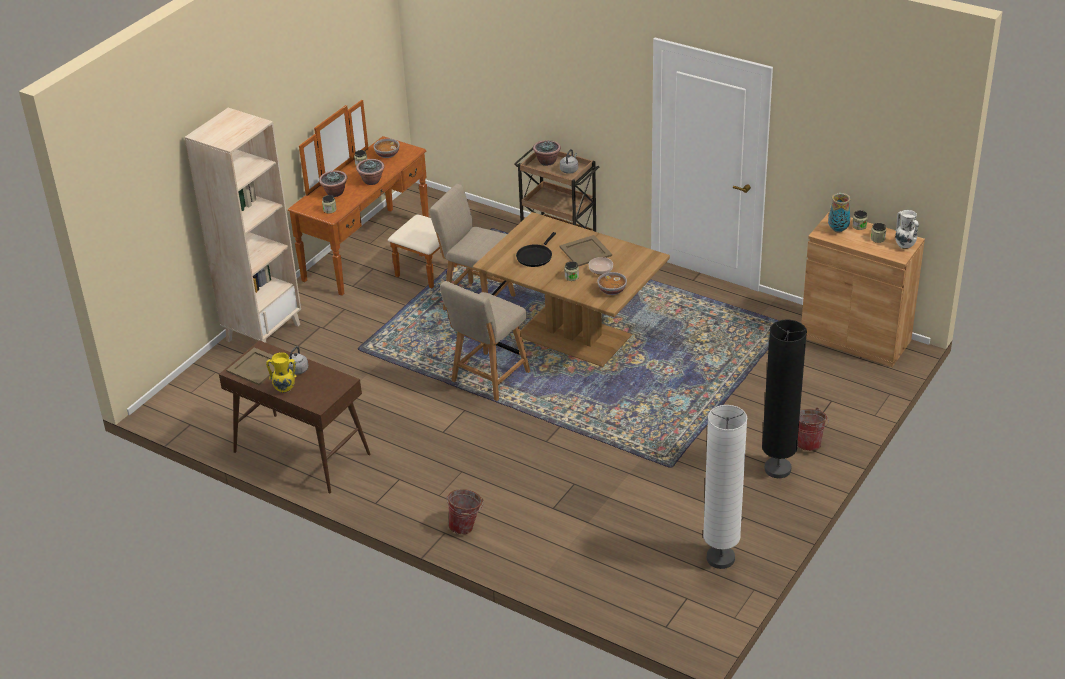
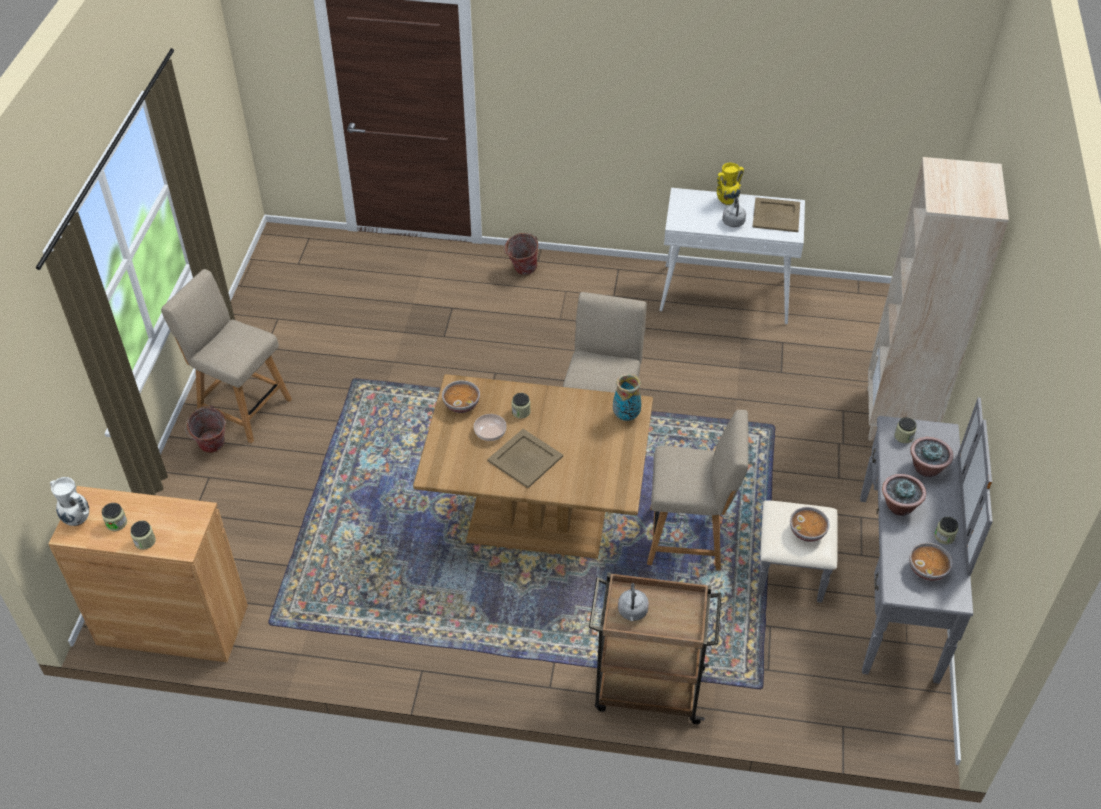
camera: 155 degrees right, 10 degrees up
(301, 453) = (726, 294): brown console table -> white console table
(380, 255) = (872, 583): brown dresser -> grey dresser
(420, 226) = (807, 532): none -> bowl
(535, 256) = (584, 432): black frying pan -> none
(547, 161) = (677, 621): potted plant -> none
(720, 558) = (277, 303): white floor lamp -> none
(777, 469) = (241, 407): black floor lamp -> beige chair
(838, 230) = (175, 525): vase -> vase (626, 416)

